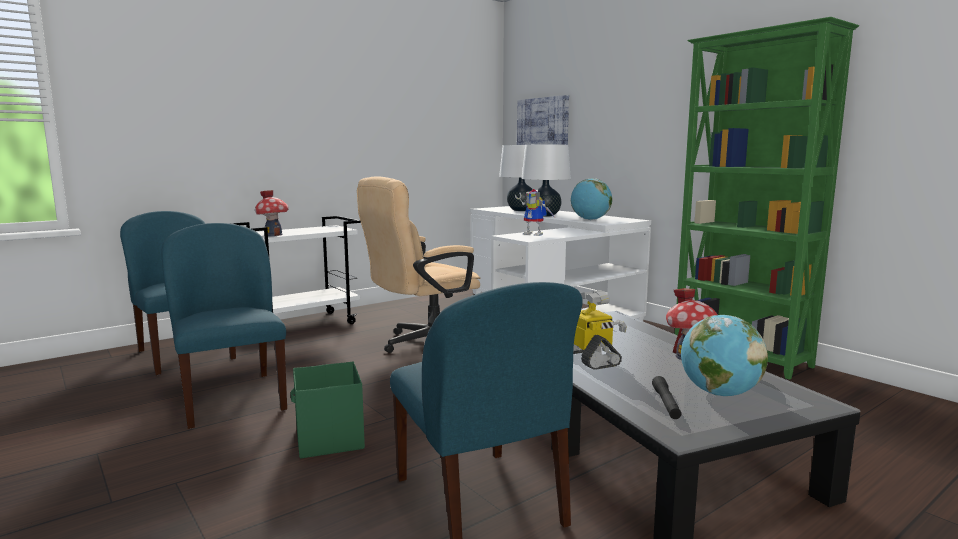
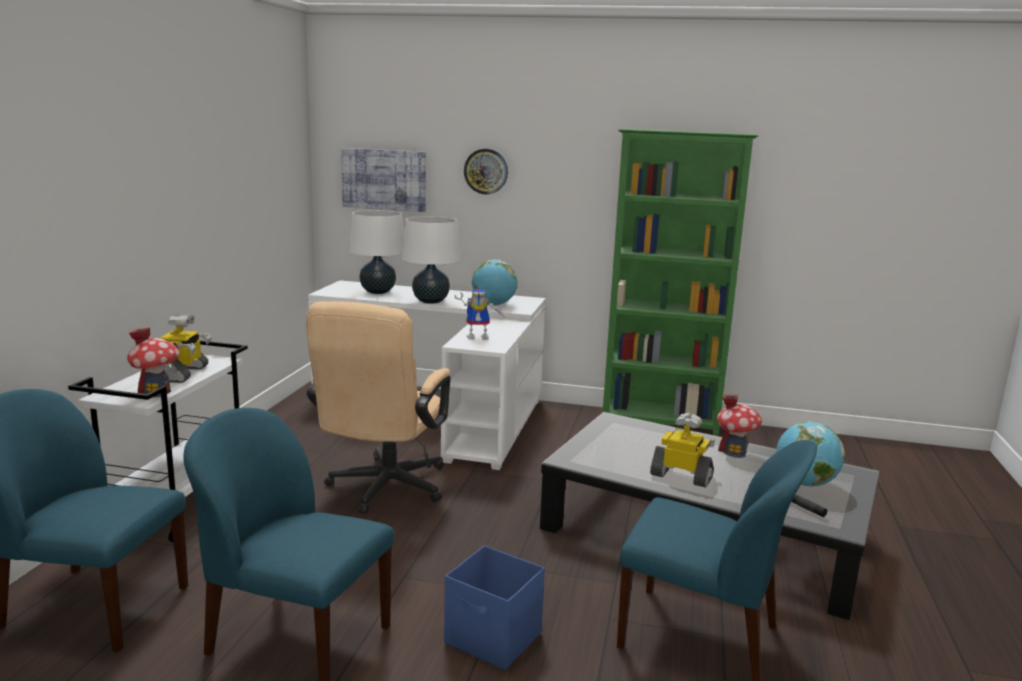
camera: 40 degrees left, 5 degrees up
(307, 231) = (182, 374): none -> toy robot
(329, 440) = (493, 639): green storage box -> blue storage box
(609, 106) = (486, 171): none -> wall clock

